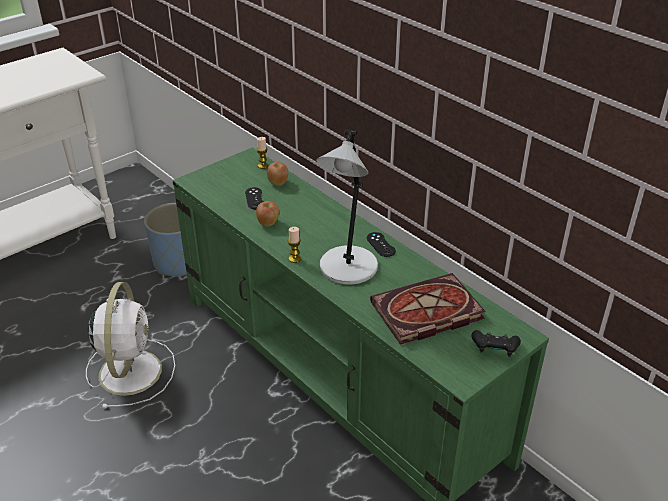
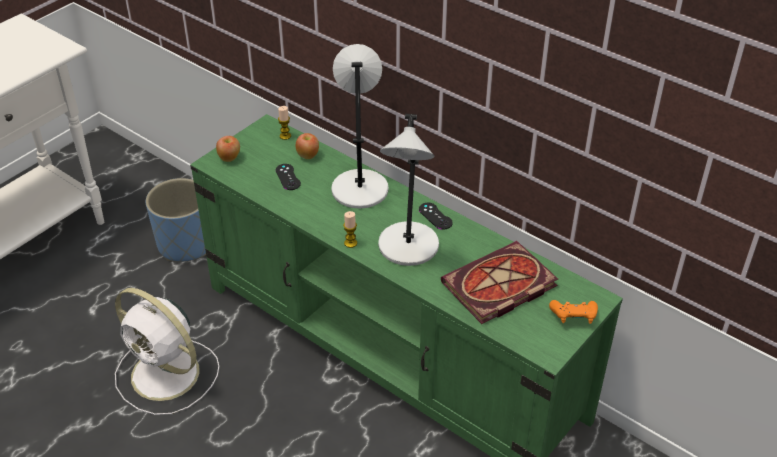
camera: 10 degrees left, 5 degrees up
(131, 370) = (167, 375): white fan -> white fan turned 135 degrees clockwise
(268, 223) = (311, 205): apple -> apple (229, 158)
(317, 213) = (359, 187): none -> grey table lamp
(494, 350) = (573, 317): black game controller -> orange game controller

